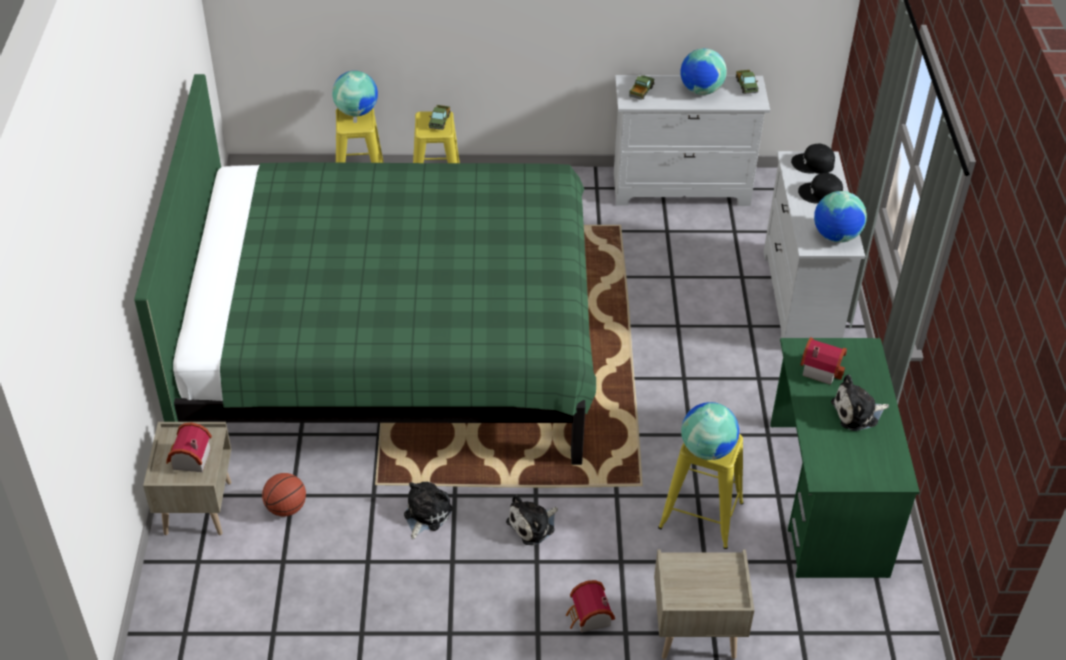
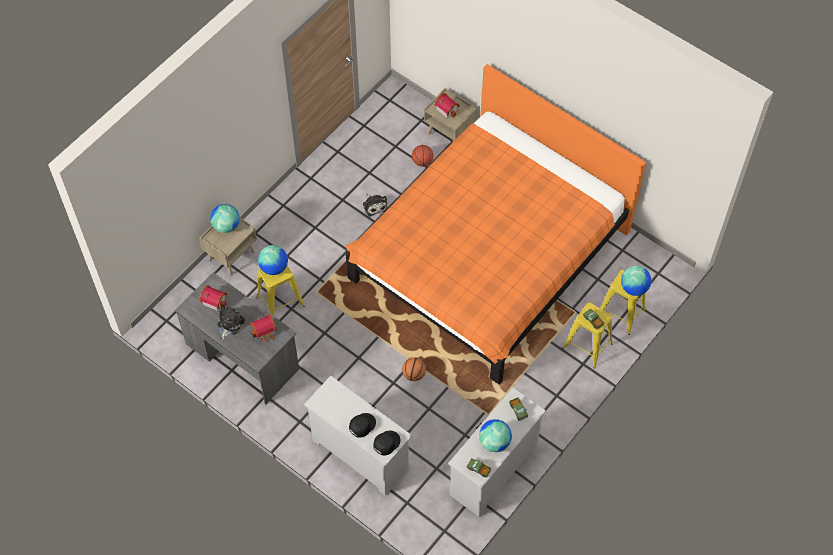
camera: 130 degrees right, 15 degrees up
(391, 343) = (488, 255): green bed -> orange bed
(533, 525) = (333, 238): plush toy -> none
(589, 618) = (273, 226): toy house -> toy house (214, 300)
(645, 314) = (414, 374): none -> basketball
(826, 498) = (242, 356): green desk -> grey desk
(836, 236) = (327, 403): globe -> globe (226, 226)

